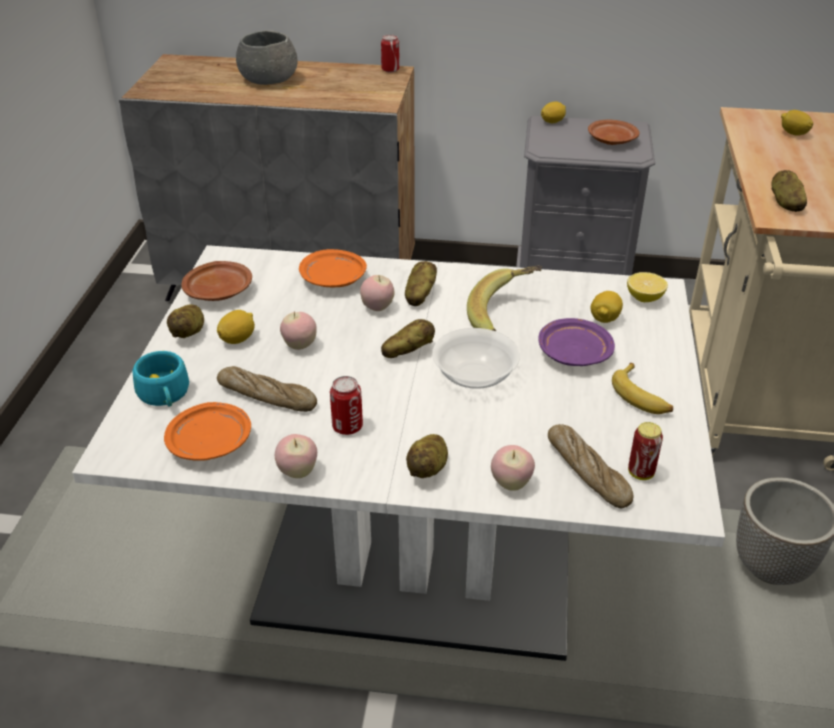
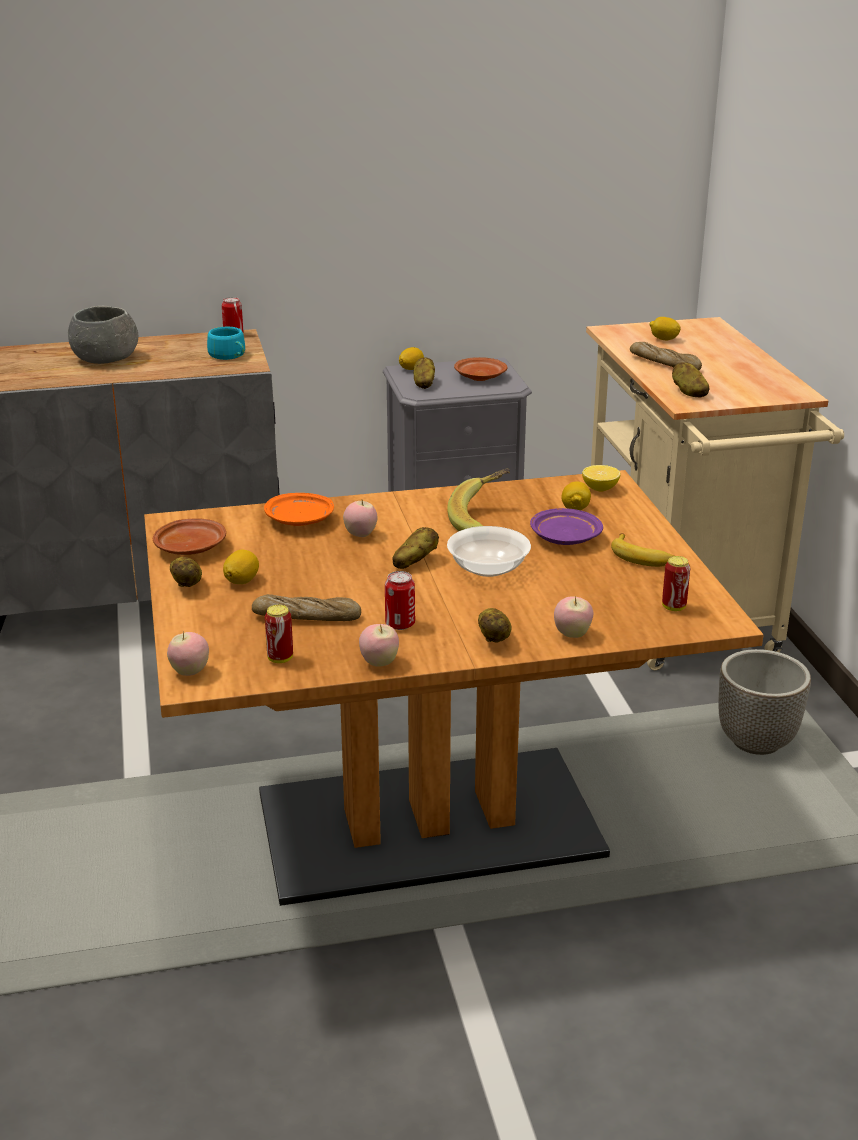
camera: 20 degrees left, 10 degrees down
(165, 395) = (205, 634): turquoise cup -> turquoise cup (229, 356)
(211, 442) = (280, 658): orange plate -> can
(300, 345) = (307, 575): apple -> apple (190, 672)
(416, 576) = (428, 826): white dining table -> brown dining table
(419, 295) = (394, 519): potato -> potato (423, 384)
(587, 472) = (630, 615): bread -> bread (664, 363)

